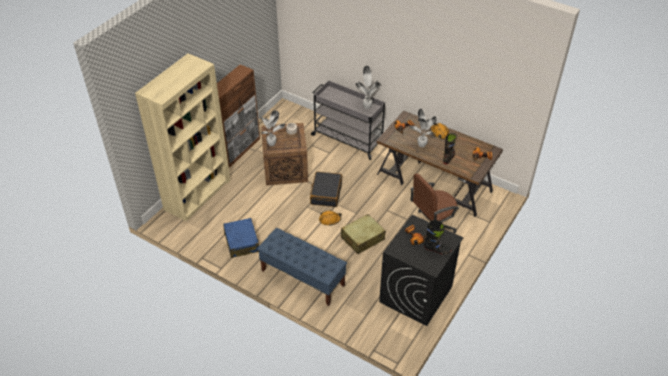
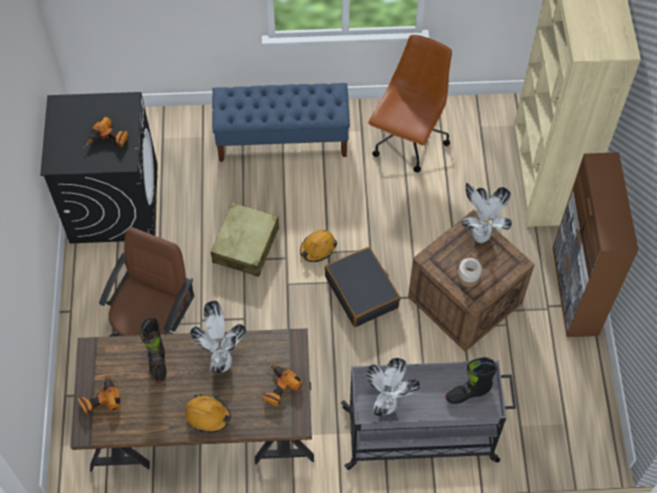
camera: 145 degrees right, 15 degrees up
(241, 242) = (408, 141): blue suitcase -> brown office chair
(437, 249) = (68, 134): black boot -> black boot (468, 393)

